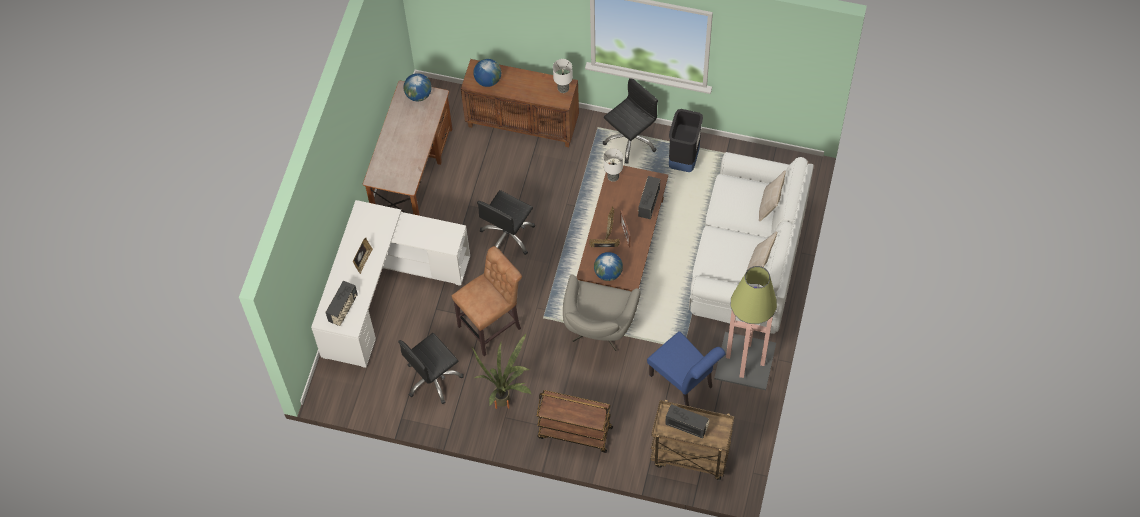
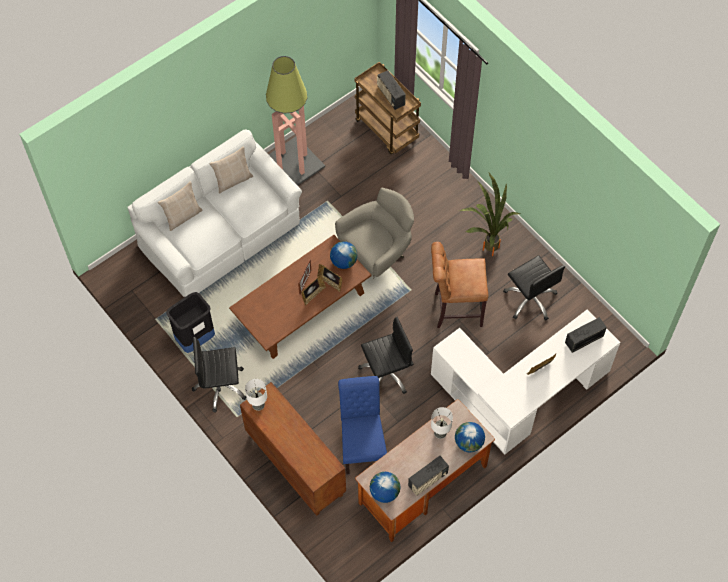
camera: 145 degrees left, 0 degrees up
(433, 379) = (530, 299): black office chair -> black office chair turned 60 degrees clockwise
(488, 80) = (315, 458): globe -> globe (468, 442)
(574, 433) = (454, 195): brown cart -> none
(613, 177) = (273, 334): table lamp -> table lamp (440, 432)
(648, 203) = (265, 294): radio -> radio (428, 480)
(684, 383) = (348, 177): blue chair -> blue chair (362, 444)

